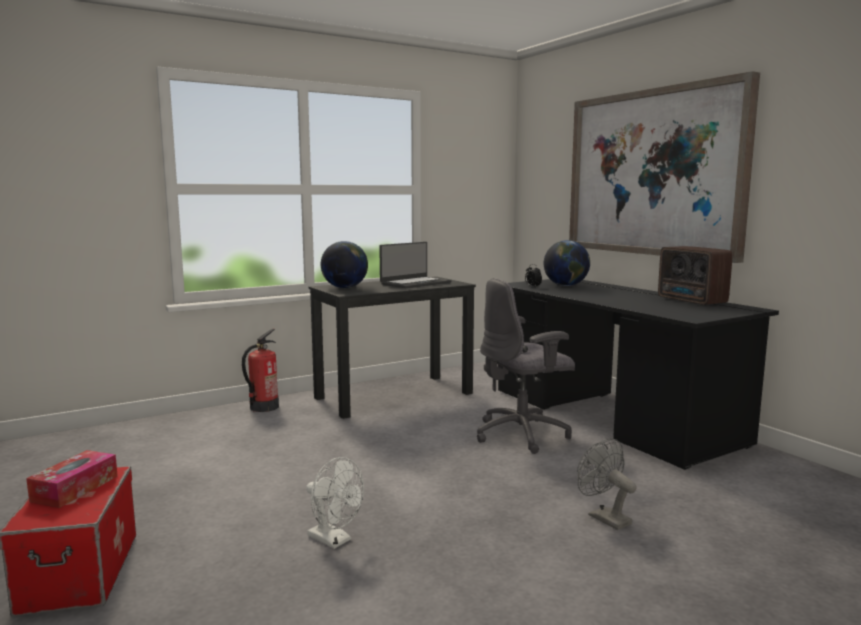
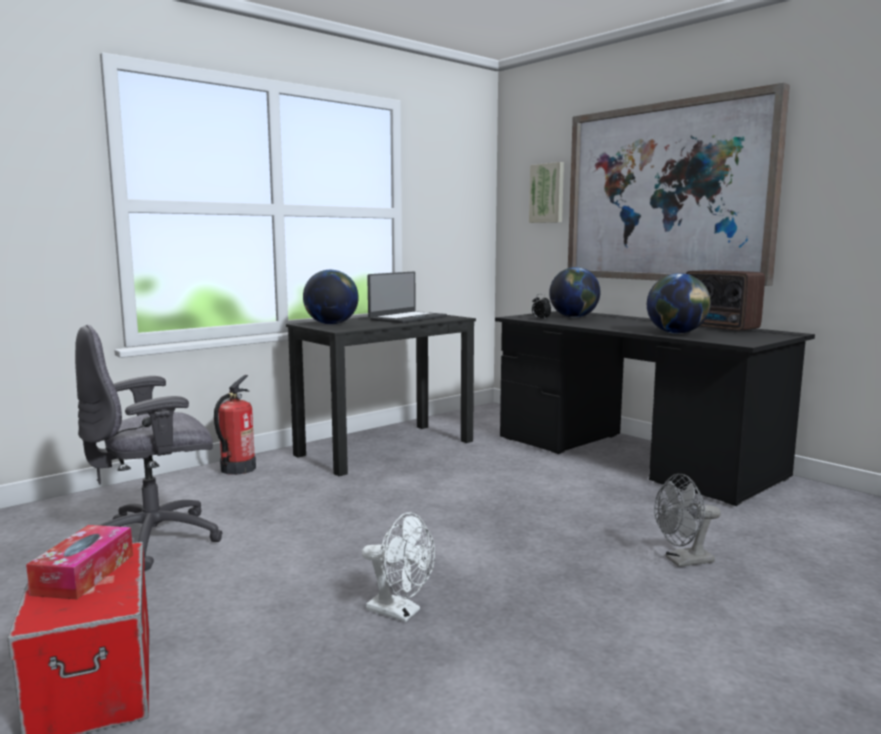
camera: 10 degrees left, 0 degrees up
(522, 434) = (550, 481): grey office chair -> grey office chair (155, 540)
(555, 170) = (547, 193): none -> picture
(604, 517) = (683, 561): grey fan -> grey fan turned 60 degrees counterclockwise
(641, 305) = (676, 333): none -> globe

